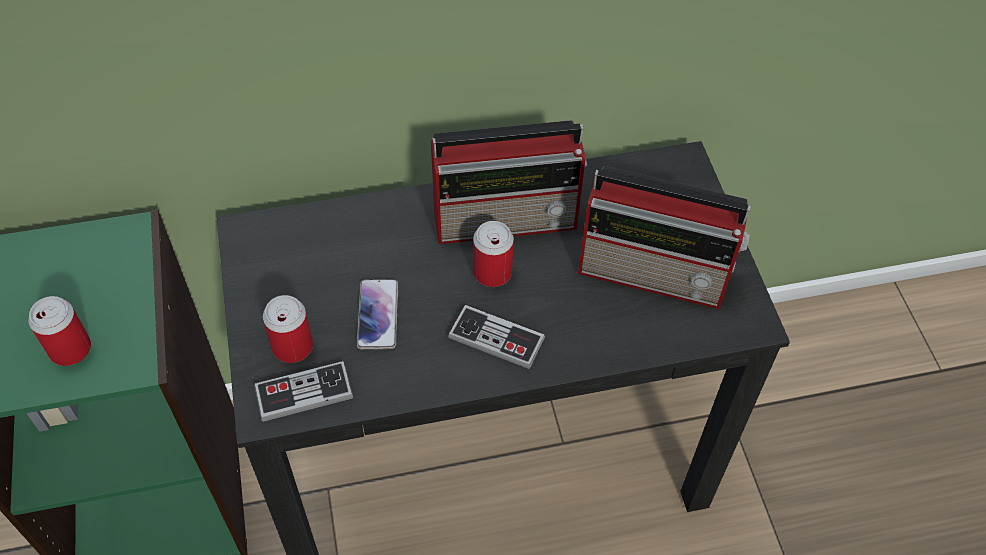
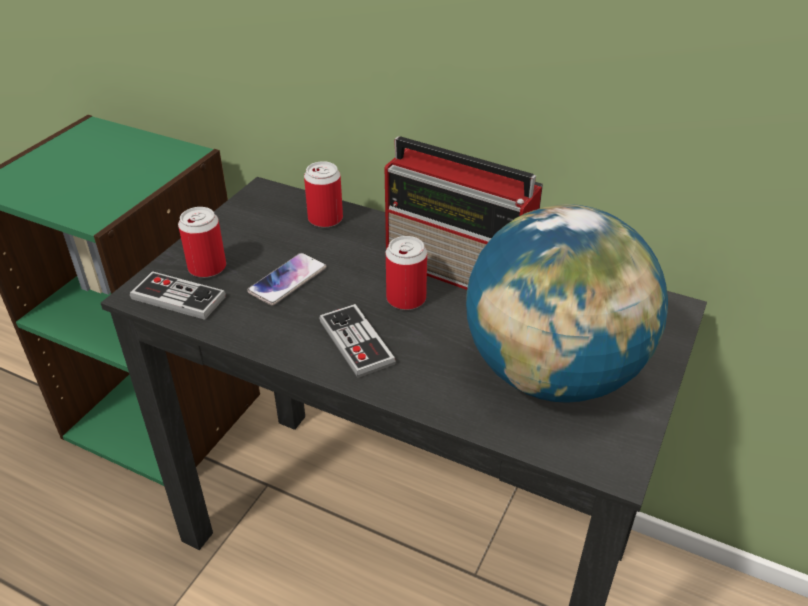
camera: 40 degrees right, 15 degrees down
(70, 349) = (74, 192): can -> can (325, 219)
(656, 274) = (553, 373): radio -> globe

